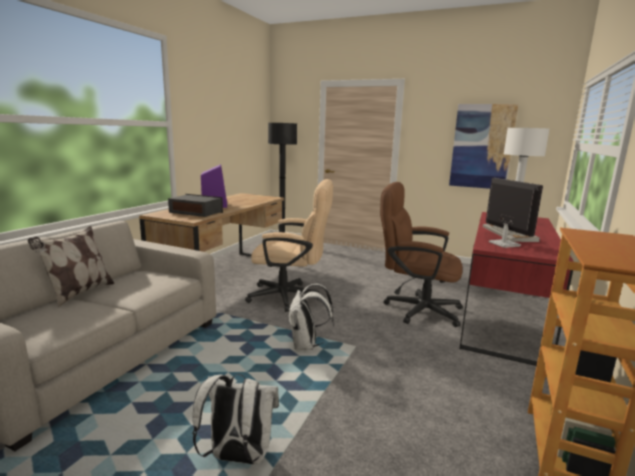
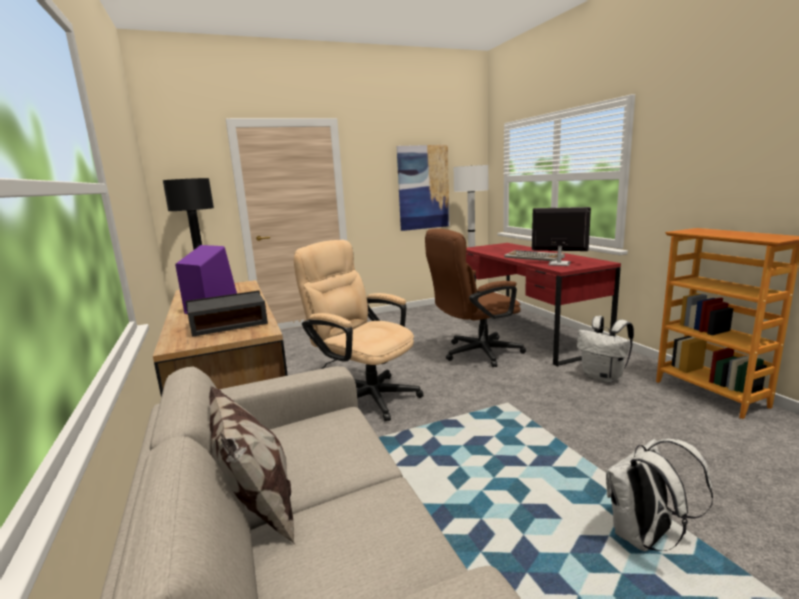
camera: 45 degrees left, 0 degrees up
(291, 297) = (365, 395): beige office chair -> beige office chair turned 105 degrees counterclockwise
(306, 345) = (477, 425): white backpack -> white backpack (603, 377)

